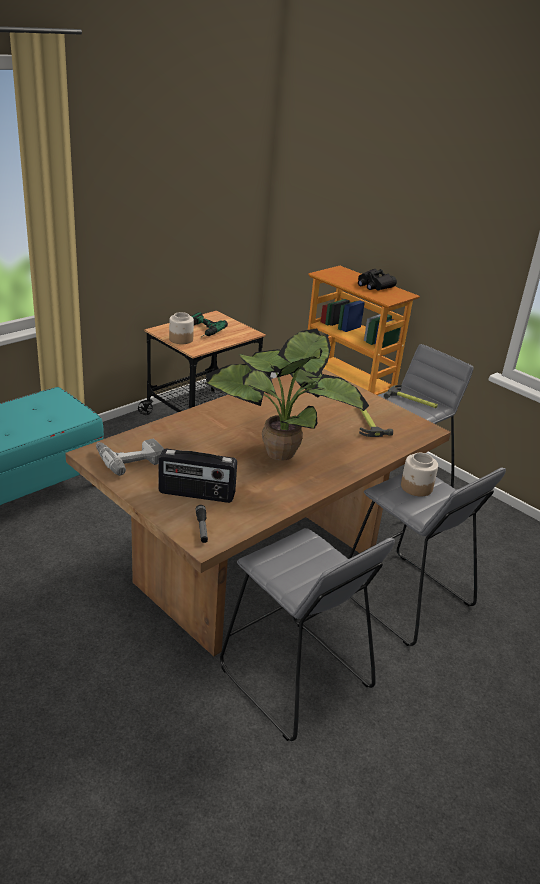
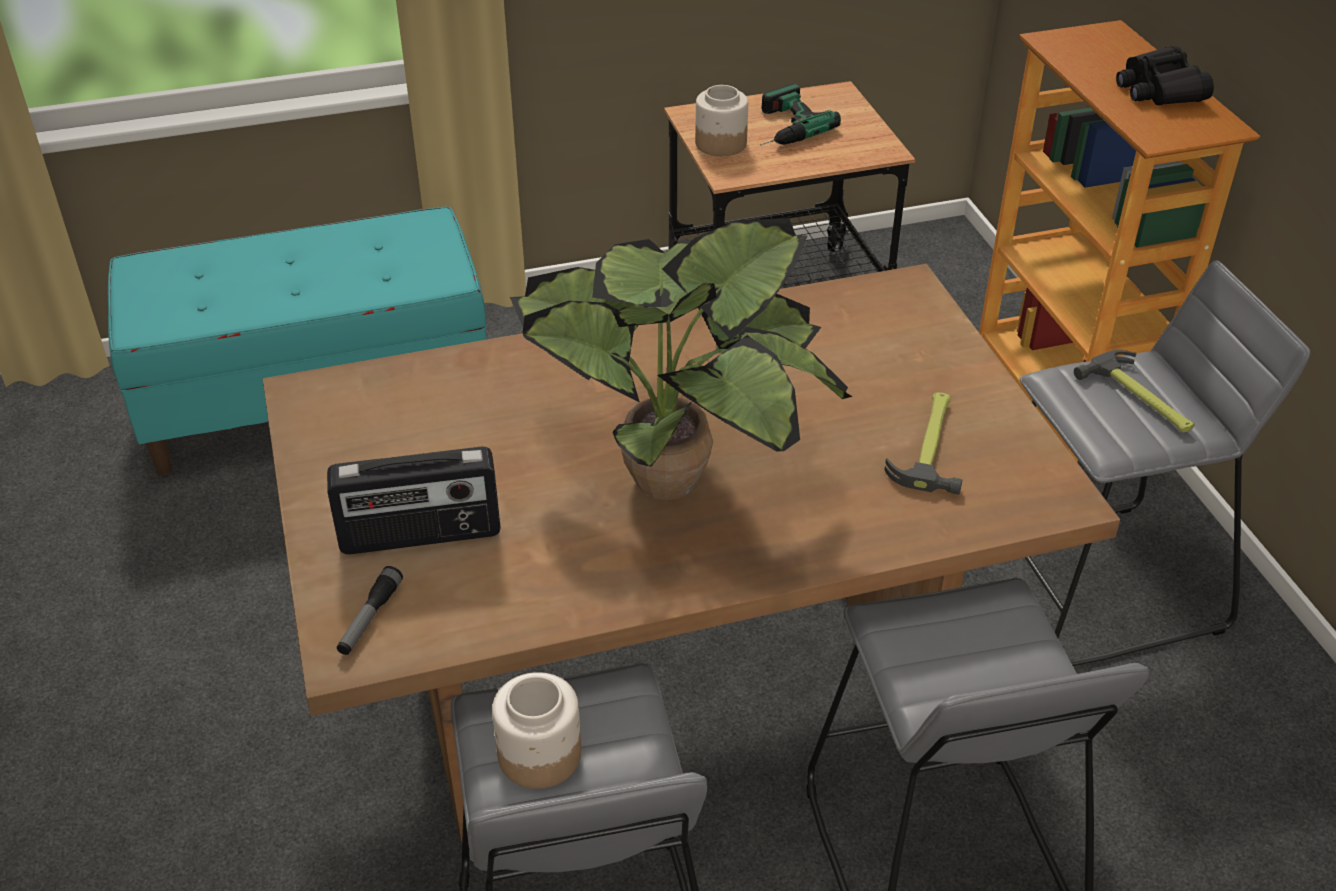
camera: 30 degrees right, 10 degrees up
(129, 458) = (362, 419): power drill -> none
(196, 494) = (420, 536): radio -> radio turned 45 degrees counterclockwise
(416, 487) = (968, 635): jar -> jar (539, 756)

